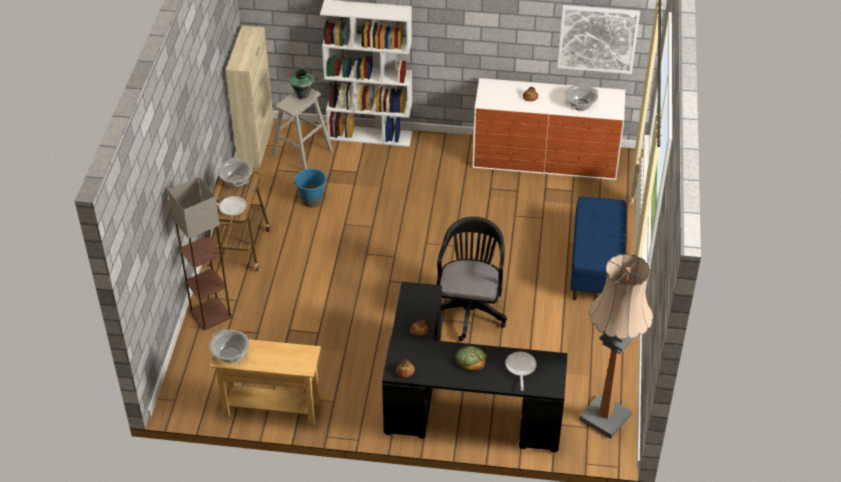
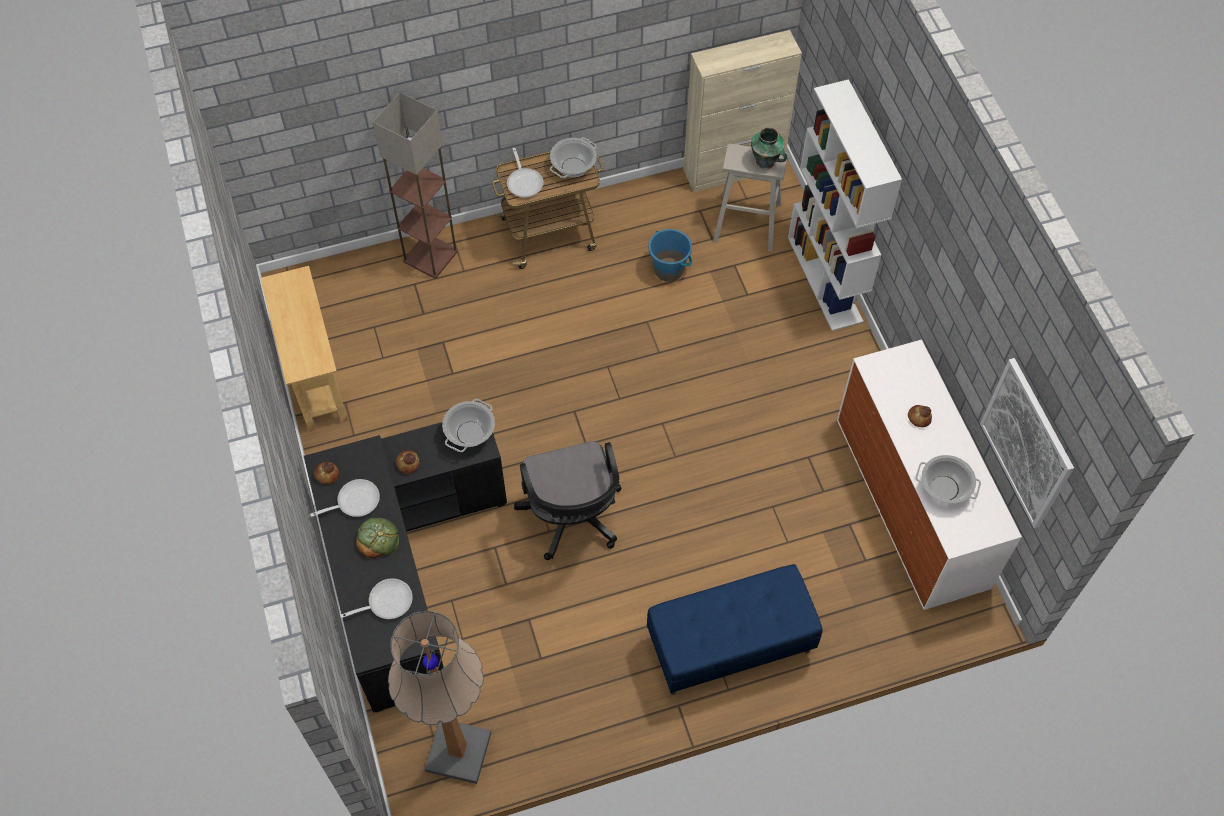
camera: 65 degrees right, 15 degrees up
(231, 354) = (285, 289): cooking pot -> cooking pot (470, 434)
(435, 363) = (354, 501): none -> frying pan
(469, 308) = (572, 519): black office chair -> black office chair turned 90 degrees clockwise

